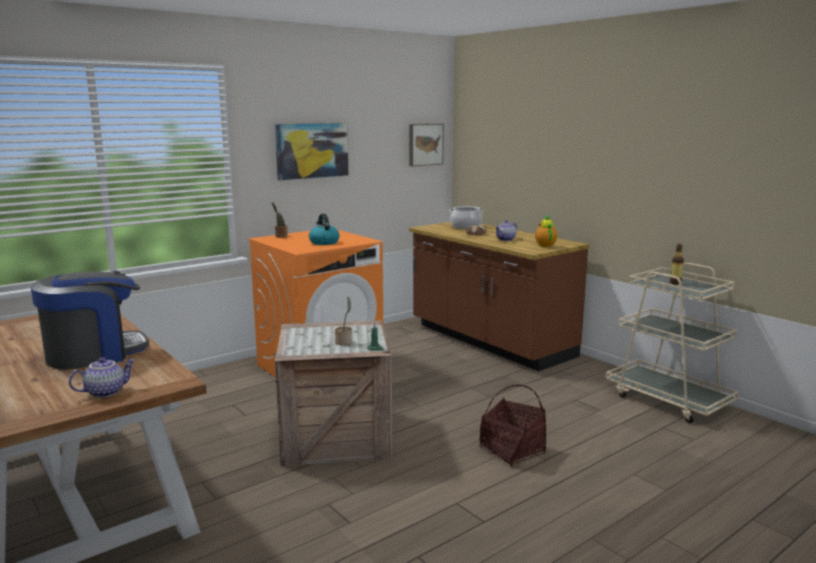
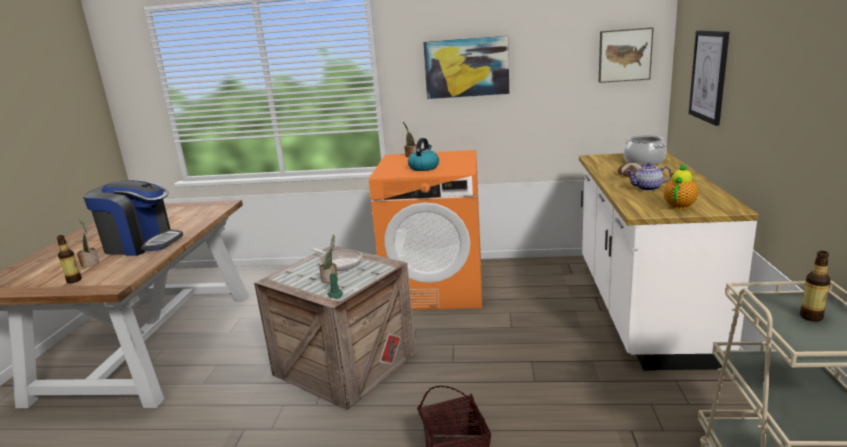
camera: 45 degrees right, 5 degrees up
(74, 379) = (90, 263): none -> potted plant
(105, 392) = (74, 280): teapot -> bottle
(324, 332) = (339, 263): none -> frying pan
(489, 341) = (641, 308): brown counter -> white counter
(508, 159) = (709, 76): none -> picture

